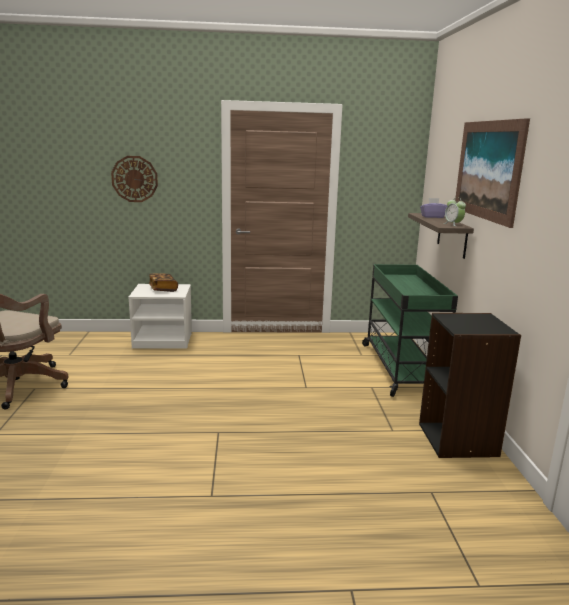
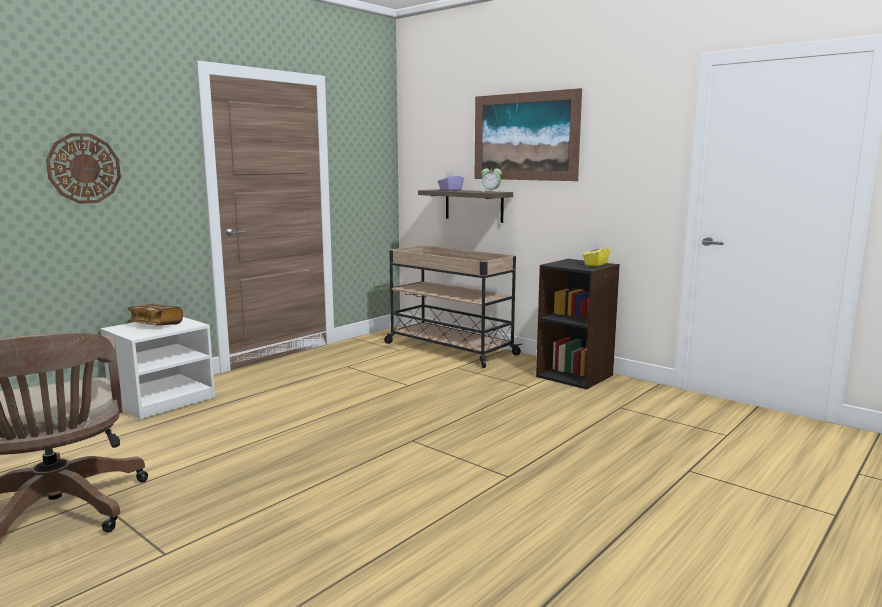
camera: 45 degrees left, 5 degrees down
(401, 367) = (448, 348): green cart -> beige cart
(488, 328) = (595, 264): none -> yellow tissue box

